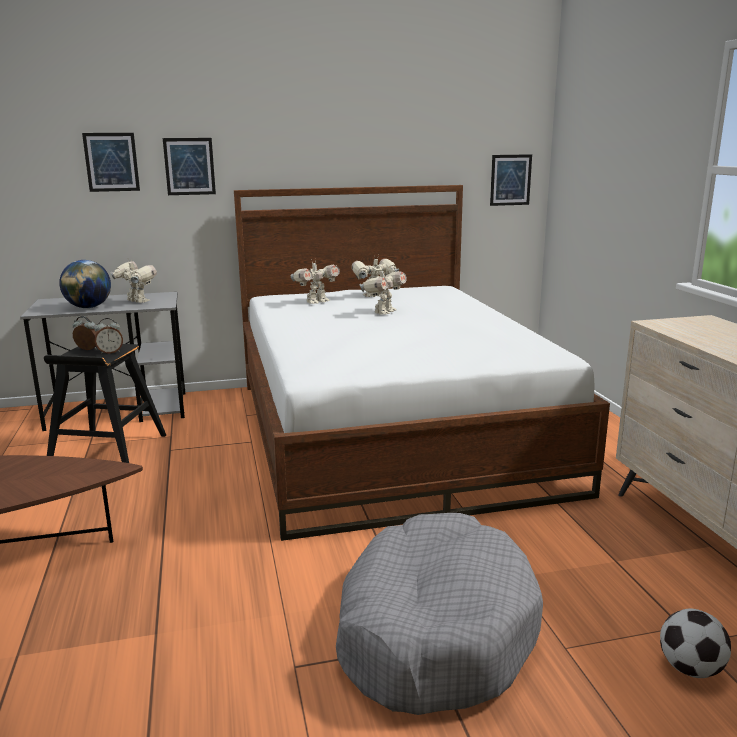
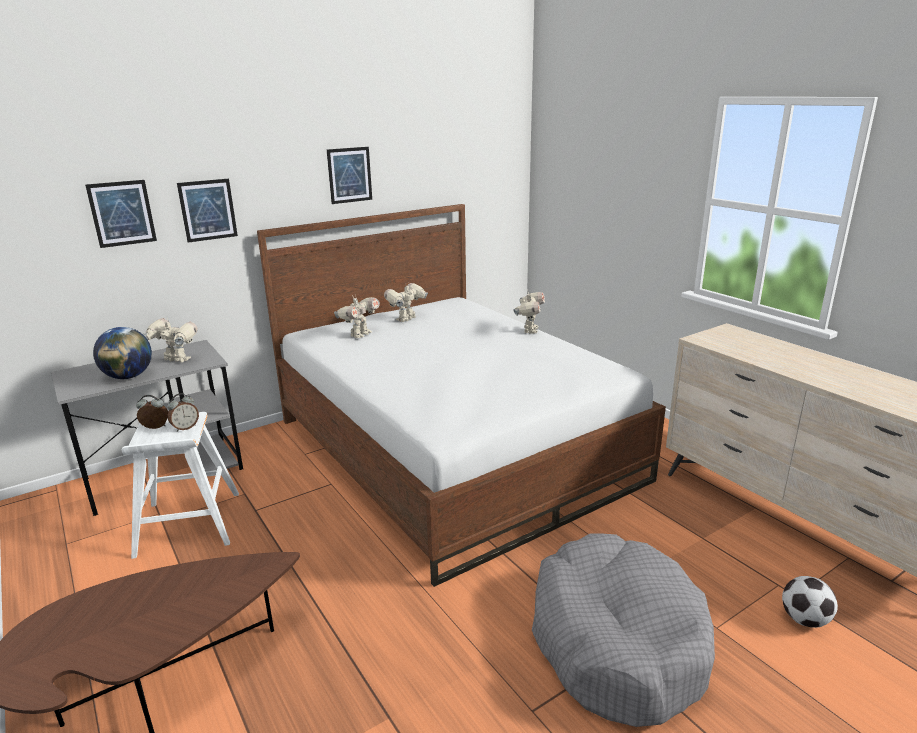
camera: 20 degrees left, 5 degrees up
(107, 450) = (188, 524): black stool -> white stool
(383, 312) = (434, 340): toy robot -> toy robot (529, 330)
(510, 180) = (500, 195): picture -> picture (349, 175)

